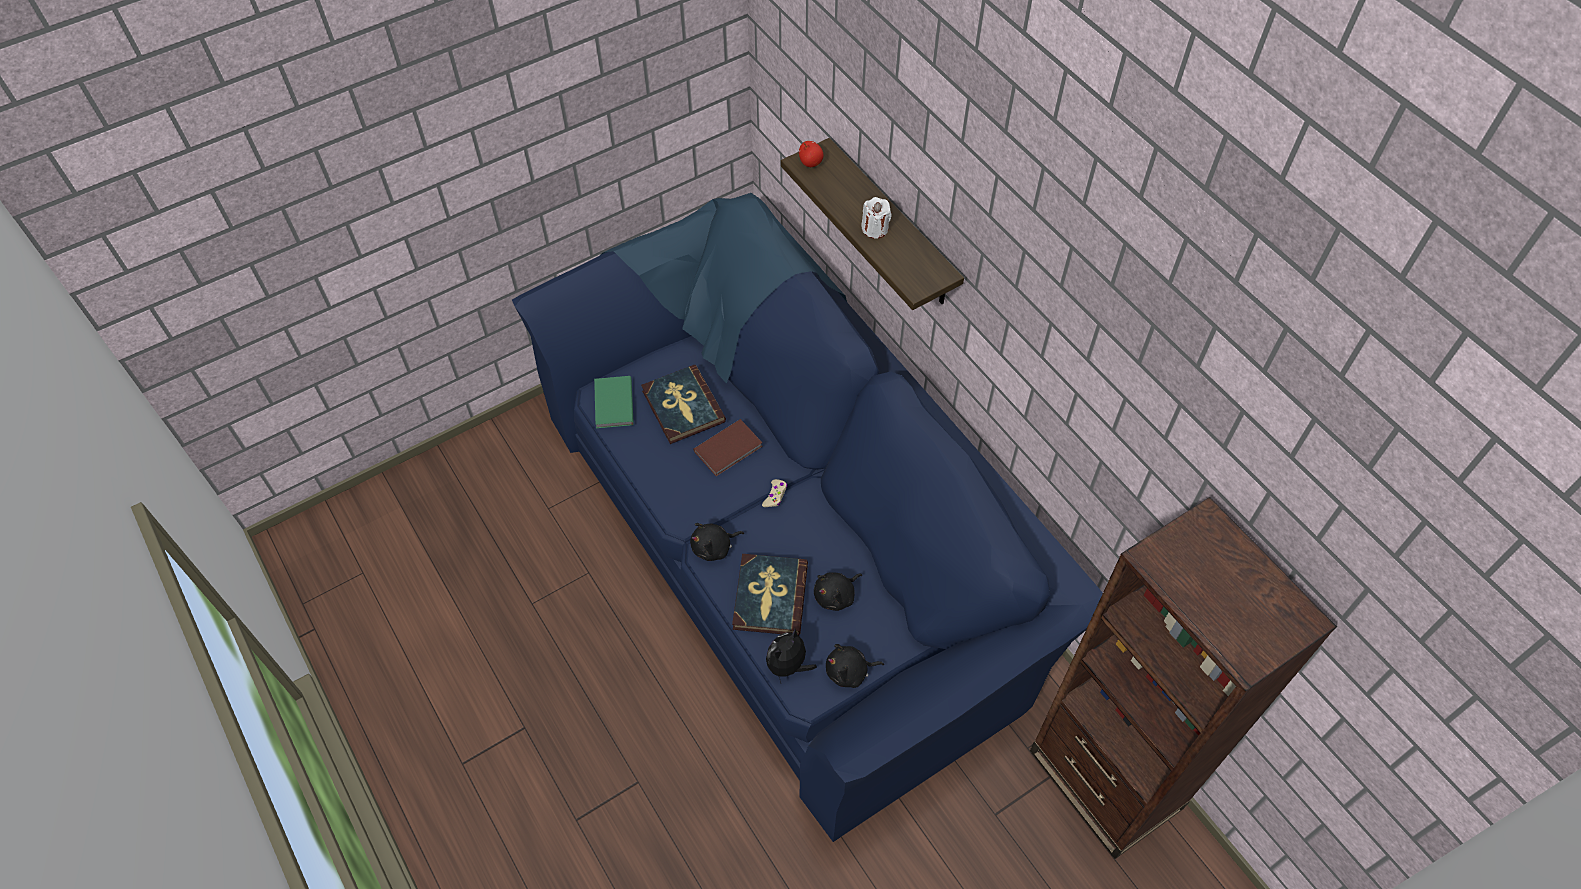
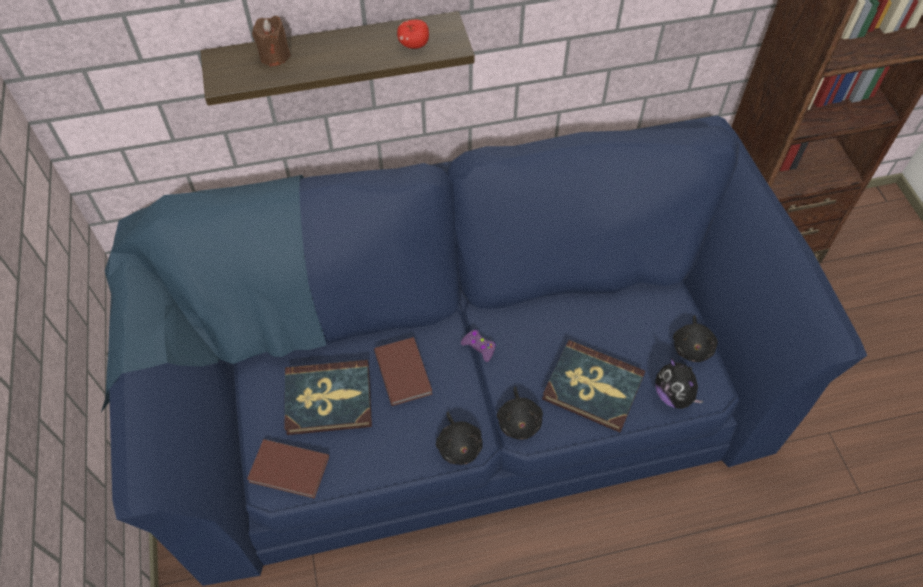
camera: 70 degrees left, 0 degrees up
(612, 404) = (289, 471): green book -> brown book
(775, 496) = (479, 347): beige game controller -> purple game controller
(810, 163) = (228, 74): apple -> apple (414, 45)
(836, 596) = (607, 333): black plush toy -> black plush toy (459, 445)
(844, 181) = (274, 56): none -> brown candle
(875, 229) = (357, 52): white candle -> none

